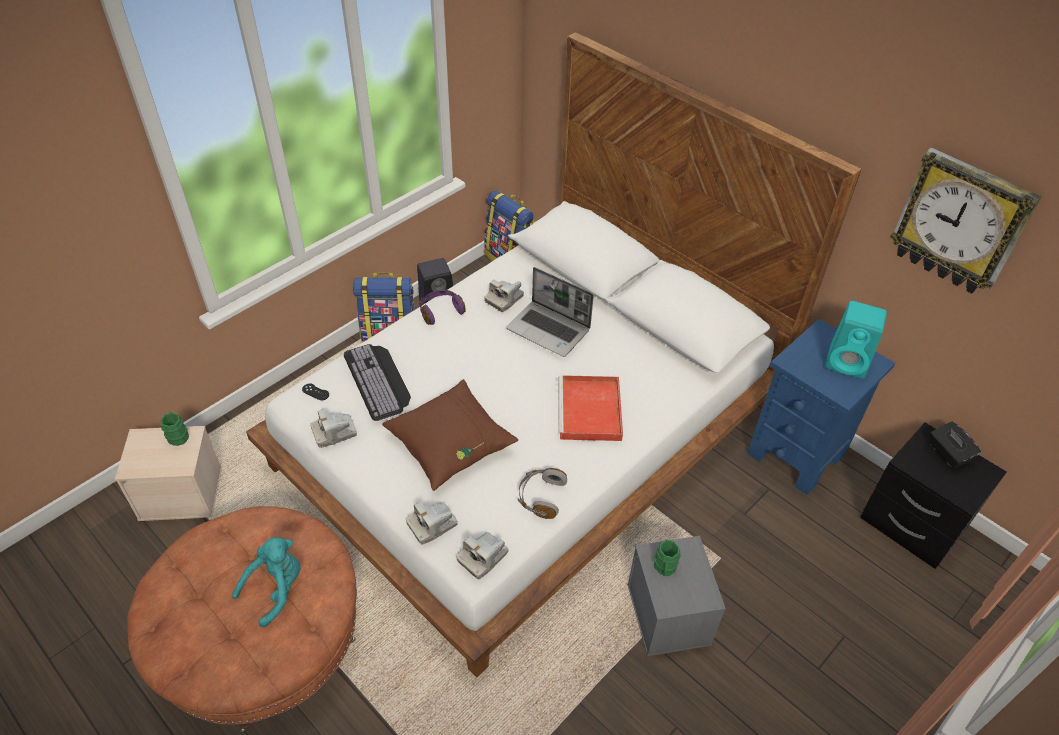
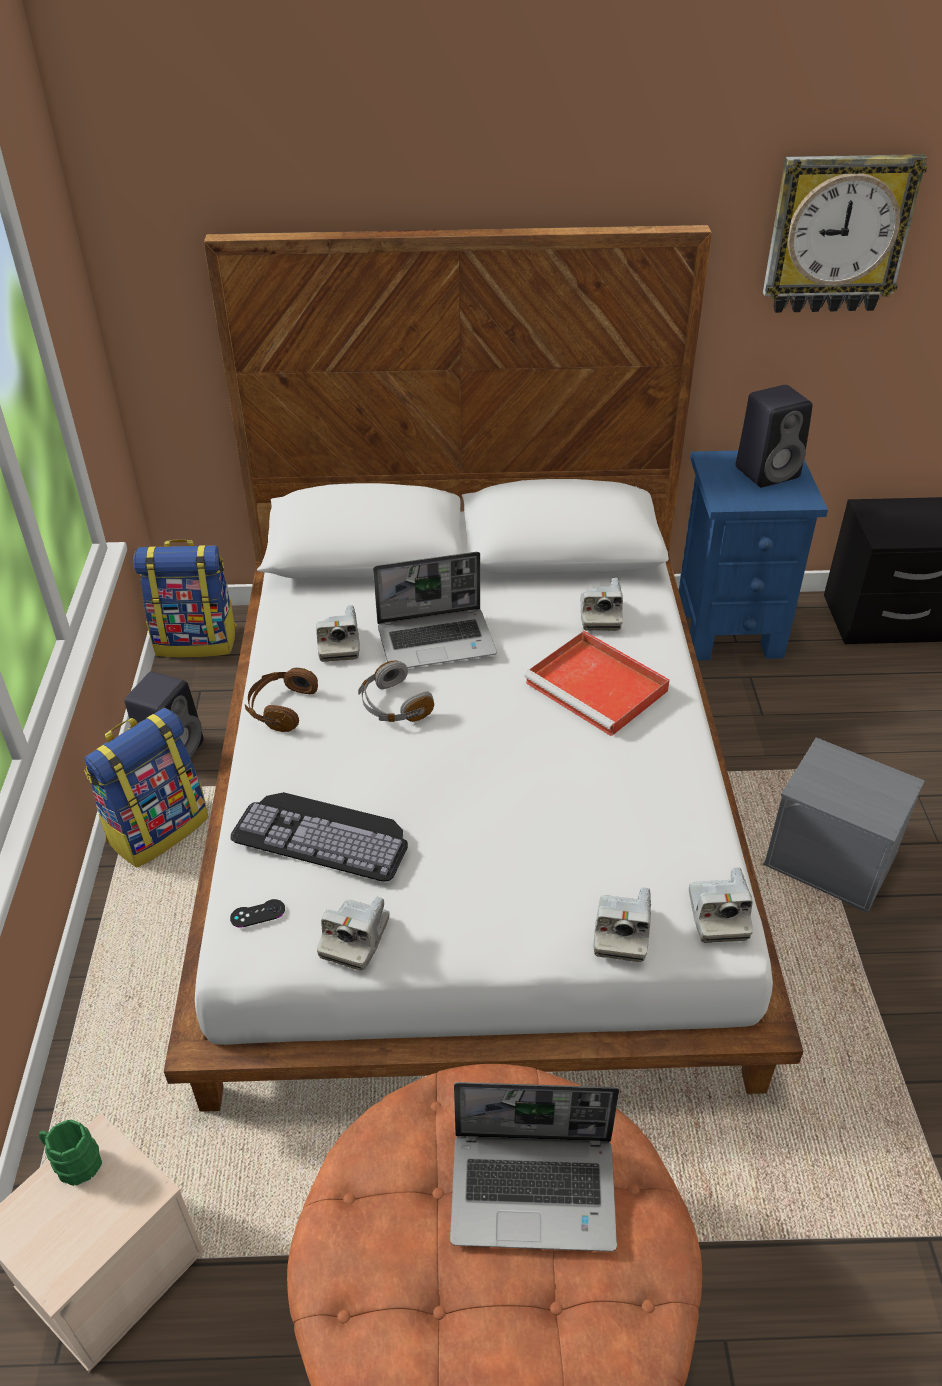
camera: 45 degrees left, 5 degrees down
(276, 589) = (535, 1190): turquoise plush toy -> laptop
(440, 311) = (281, 708): purple headphones -> brown headphones
(450, 444) = (508, 835): brown pillow -> none
(540, 497) = (678, 806): grey headphones -> grey headphones (393, 705)
(647, 376) = (600, 615): none -> camera
(664, 568) = (833, 791): green mug -> none
(848, 362) = (768, 472): turquoise speaker -> black speaker
(948, 453) = (898, 512): black tissue box -> none

